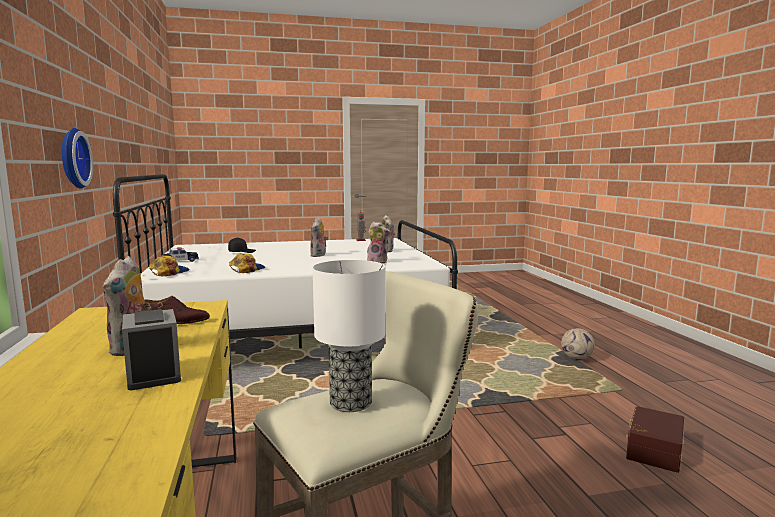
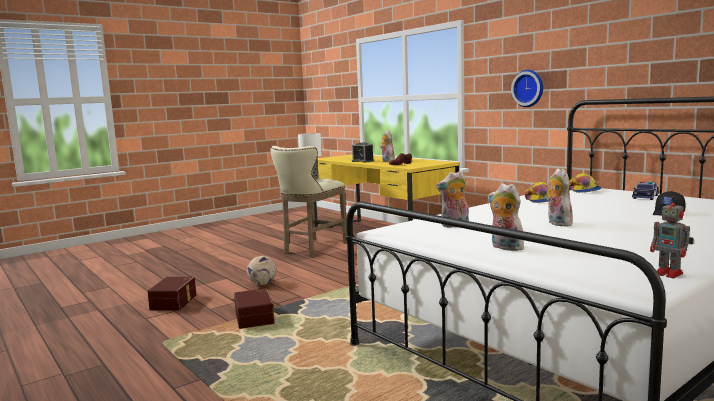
camera: 155 degrees right, 0 degrees up
(531, 396) = (255, 318): none -> brown storage box
(577, 358) = (192, 377): football -> football (262, 284)

